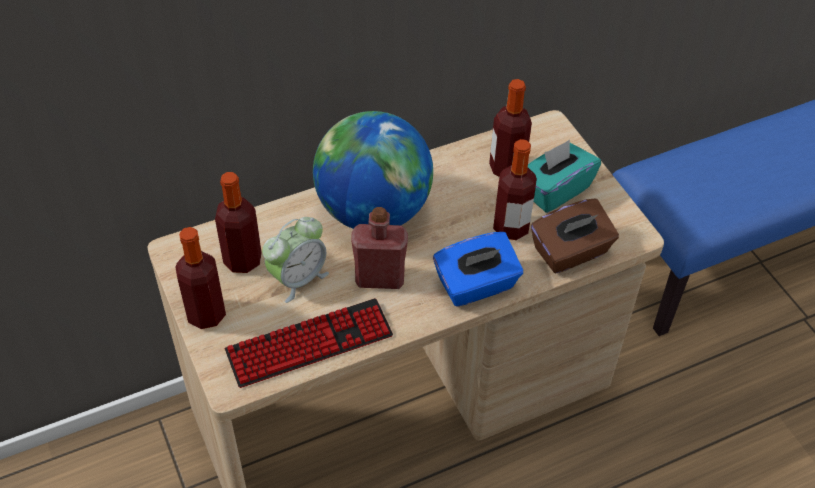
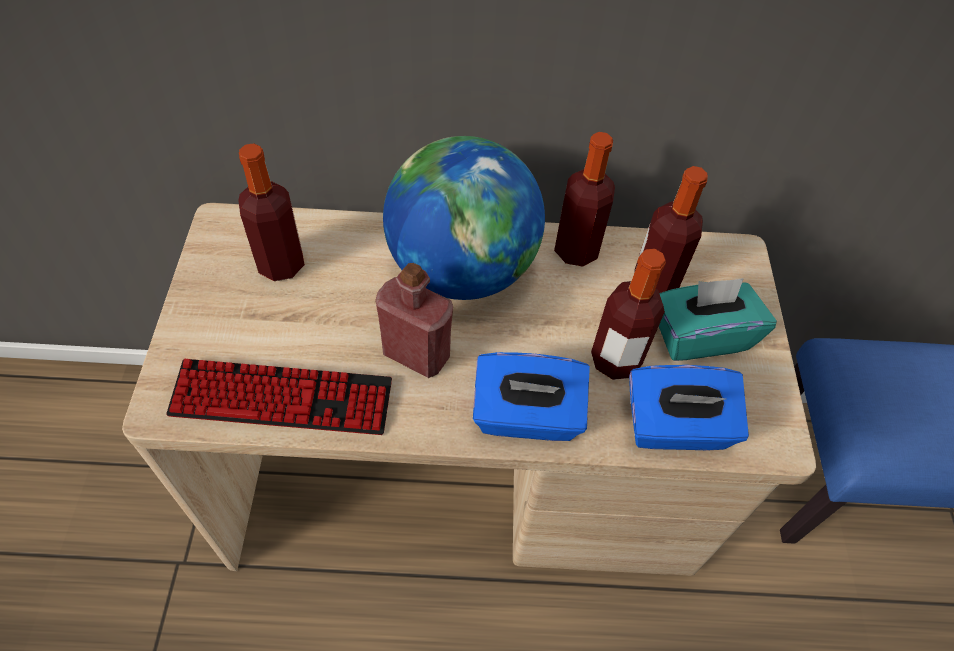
camera: 25 degrees right, 5 degrees up
(206, 314) = (199, 310): bottle -> bottle (576, 250)
(298, 279) = (324, 312): alarm clock -> none
(571, 252) = (676, 427): brown tissue box -> blue tissue box

